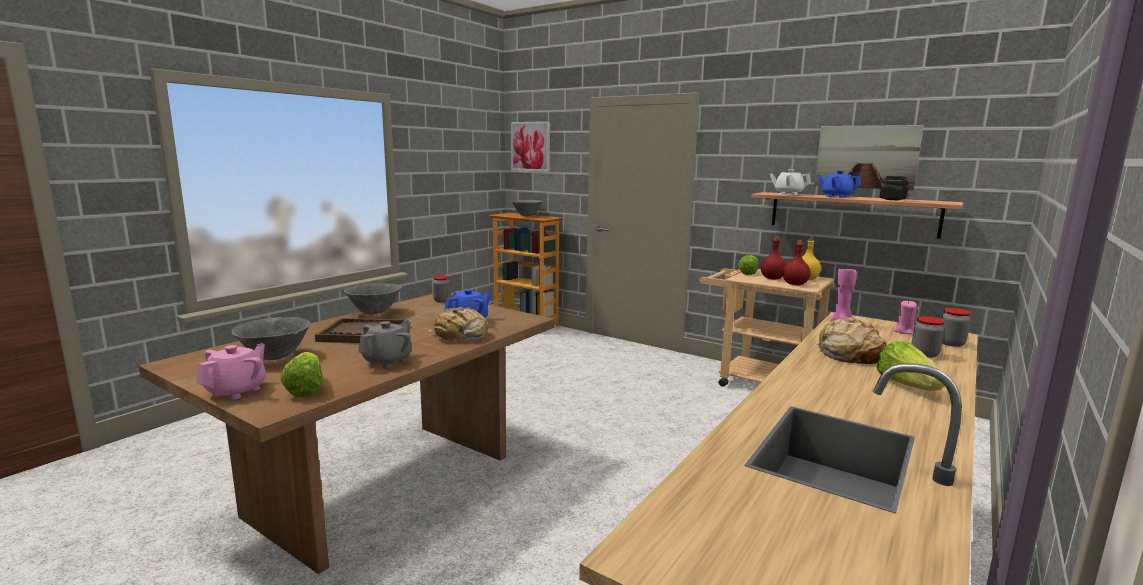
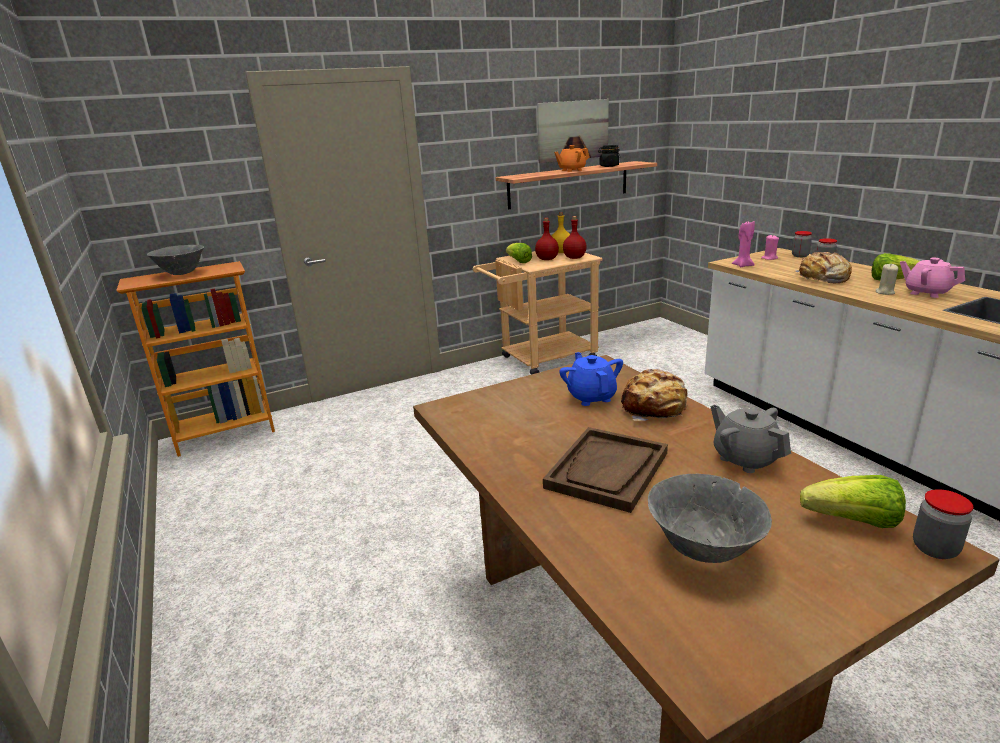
camera: 60 degrees left, 10 degrees up
(237, 391) = (865, 584): pink teapot -> pink teapot (926, 293)
(374, 313) = (495, 457): grey bowl -> none
(442, 300) = (467, 404): jar -> jar (935, 549)
(530, 146) = (136, 158): picture -> none
(788, 194) = (532, 174): white teapot -> none
(830, 380) = (885, 292): none -> beige candle
(836, 197) = (571, 170): blue teapot -> orange teapot

